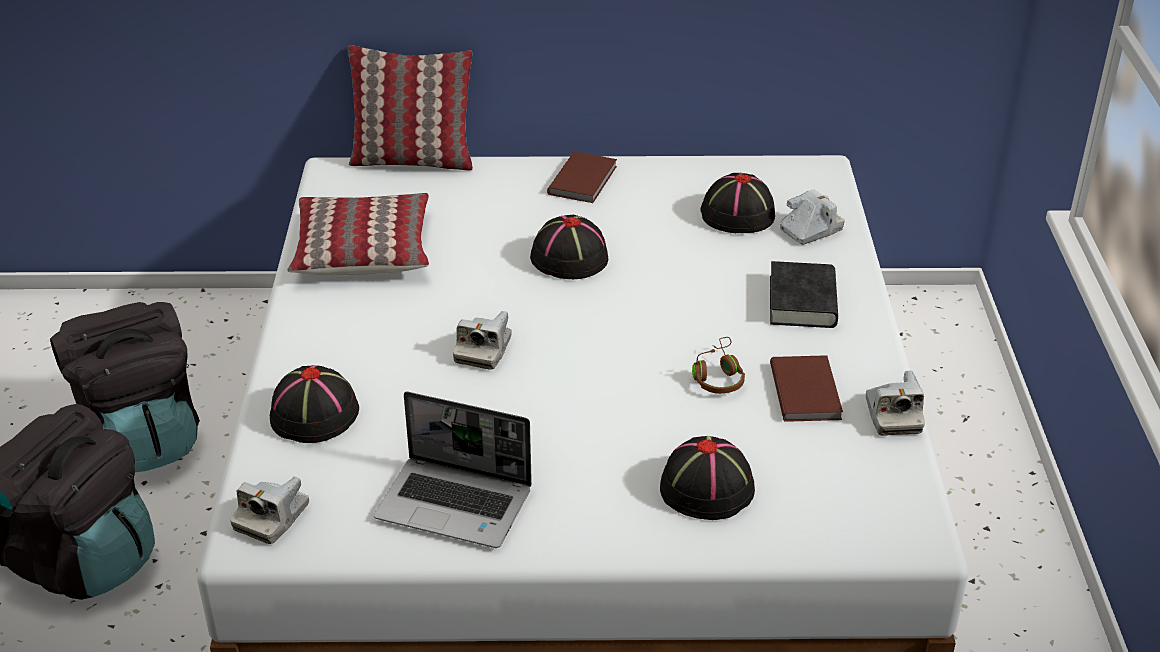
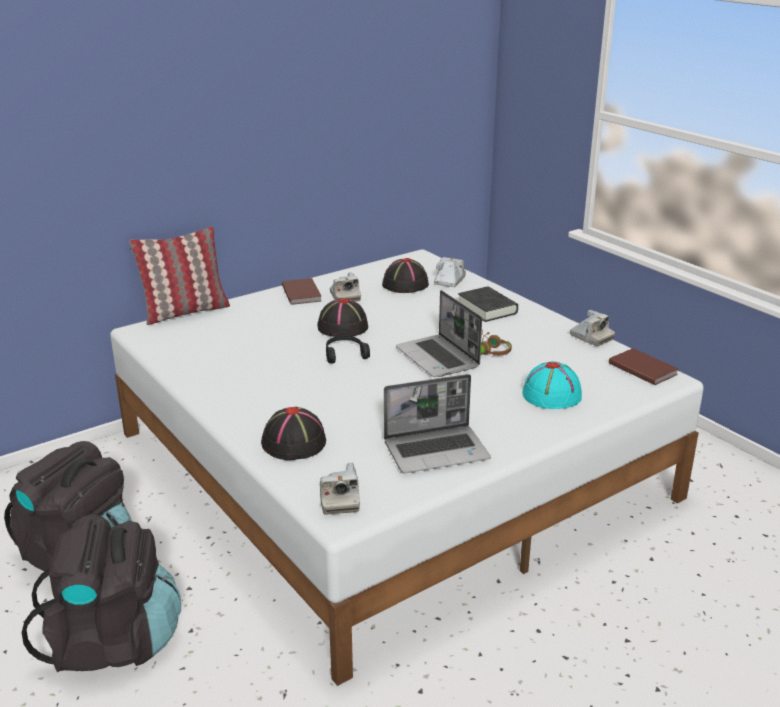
camera: 35 degrees left, 10 degrees down
(362, 249) = (212, 360): pillow -> none
(483, 350) = (352, 380): camera -> camera (345, 297)
(521, 304) = (344, 354): none -> black headphones
(631, 360) = (438, 358): none -> laptop
(707, 488) = (552, 395): black hat -> turquoise hat
(807, 391) = (540, 341): brown book -> brown book (643, 368)

